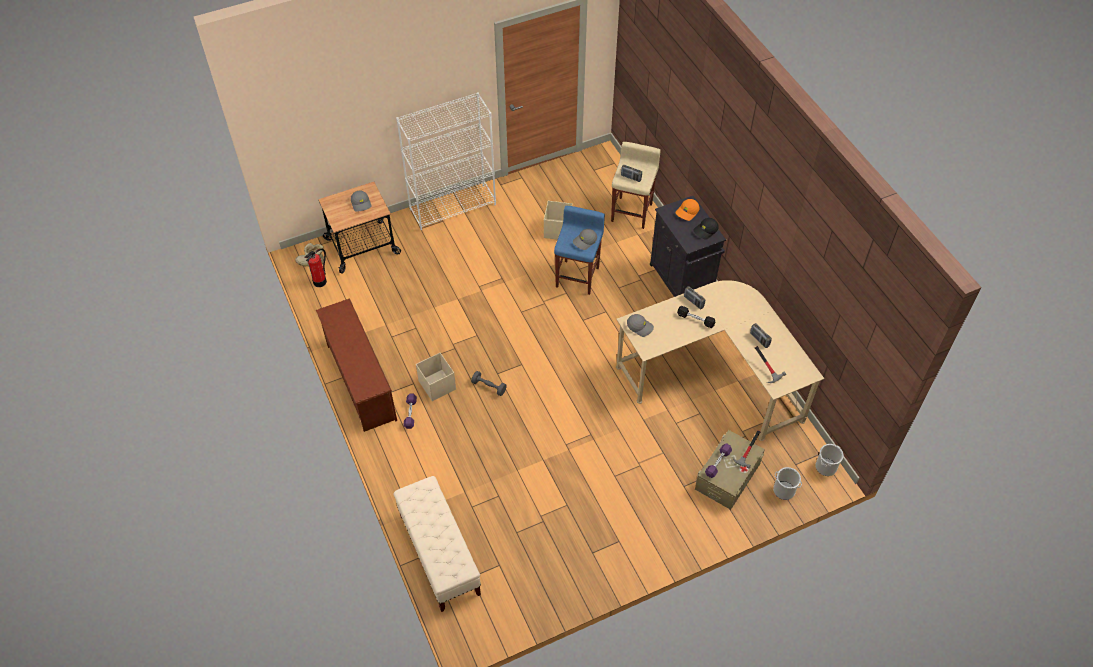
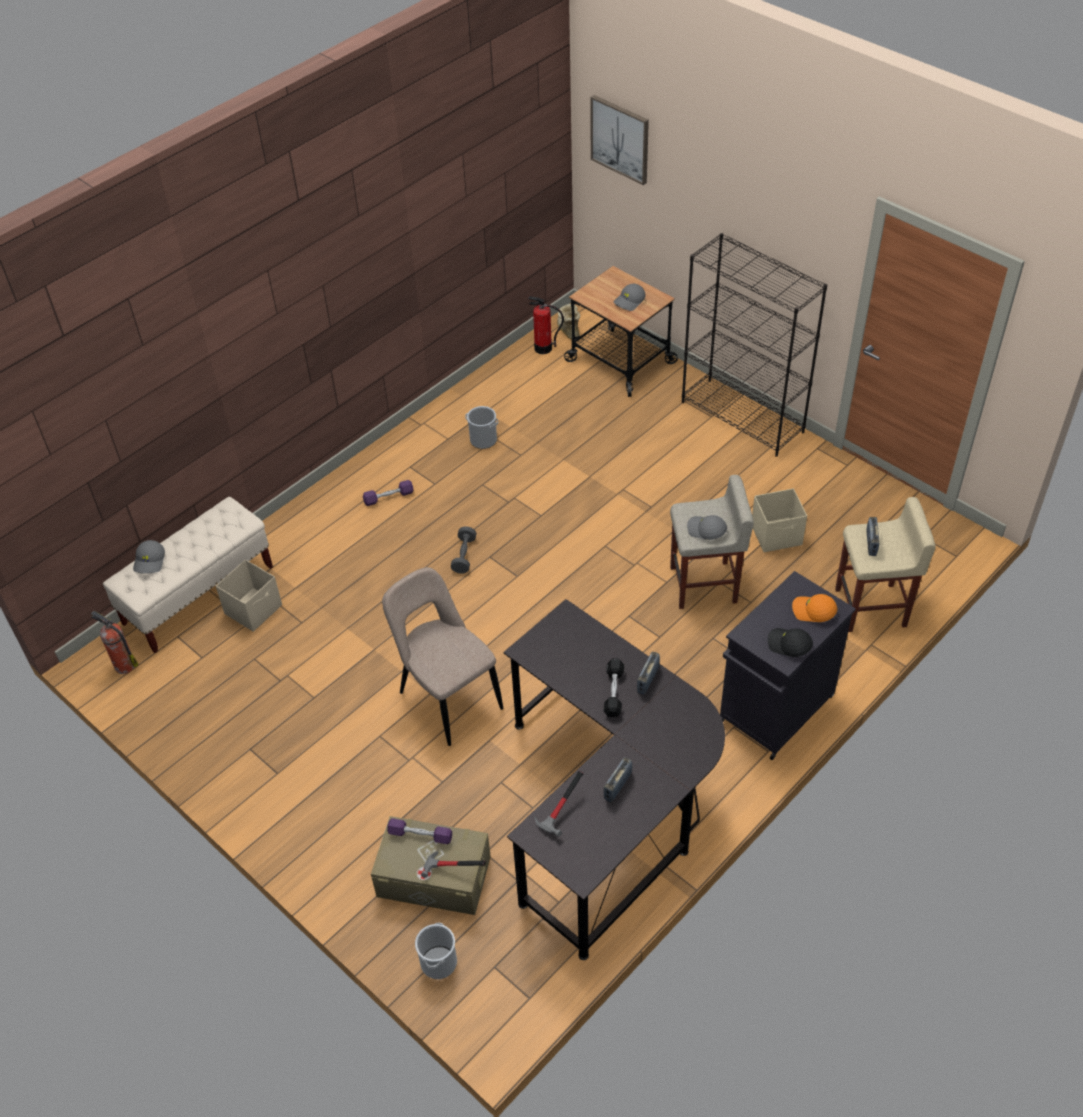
camera: 70 degrees right, 5 degrees down
(296, 118) = (620, 139): none -> picture
(360, 382) = (414, 437): brown shoe rack -> none
(437, 385) = (443, 506): beige storage box -> beige storage box (254, 609)
(453, 206) = (743, 417): white bookcase -> black bookcase
(481, 618) = (124, 665): none -> fire extinguisher
(577, 276) = (704, 585): blue stool -> beige stool
(601, 431) = (447, 698): none -> beige chair
(640, 326) = (564, 630): grey cap -> grey cap (150, 561)
(714, 376) = (610, 806): beige desk -> black desk
(826, 467) = (508, 1014): bucket -> bucket (483, 440)

